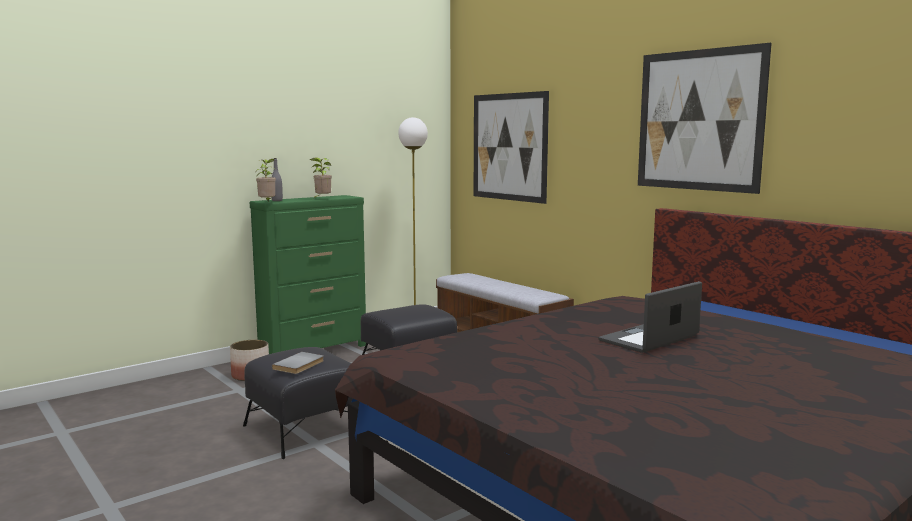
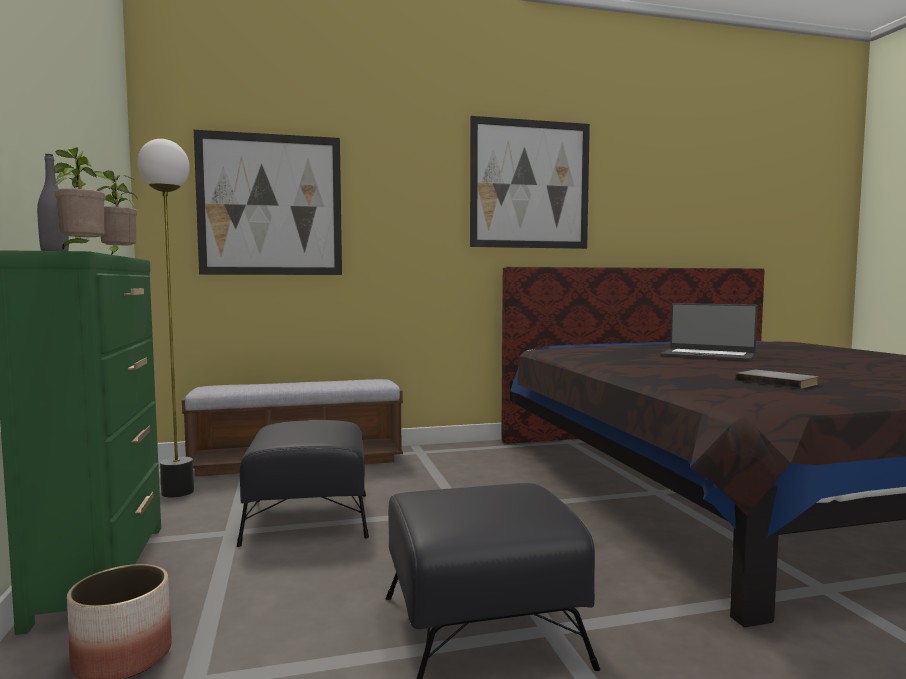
camera: 65 degrees left, 5 degrees down
(300, 365) = (521, 504): grey book -> grey book (777, 382)
(650, 339) = (708, 356): laptop -> laptop turned 45 degrees counterclockwise

